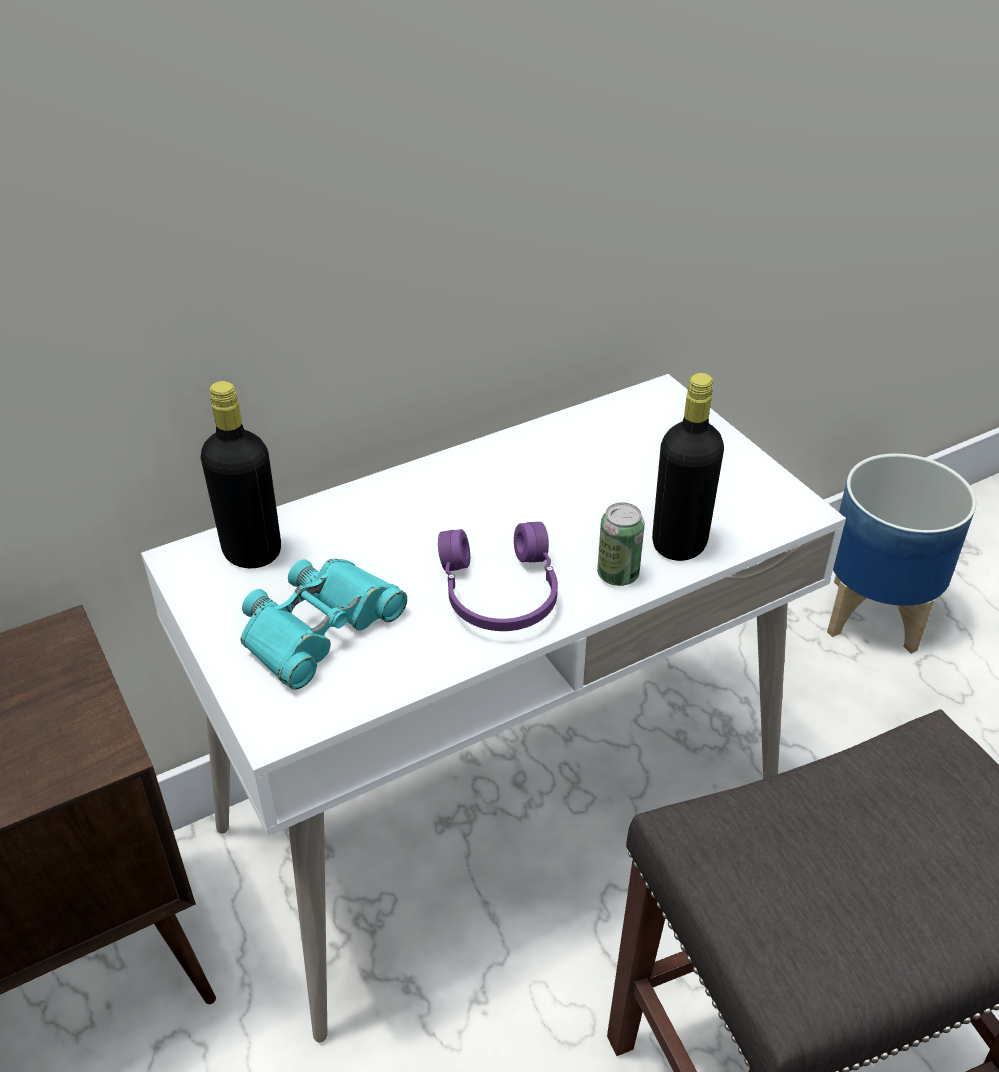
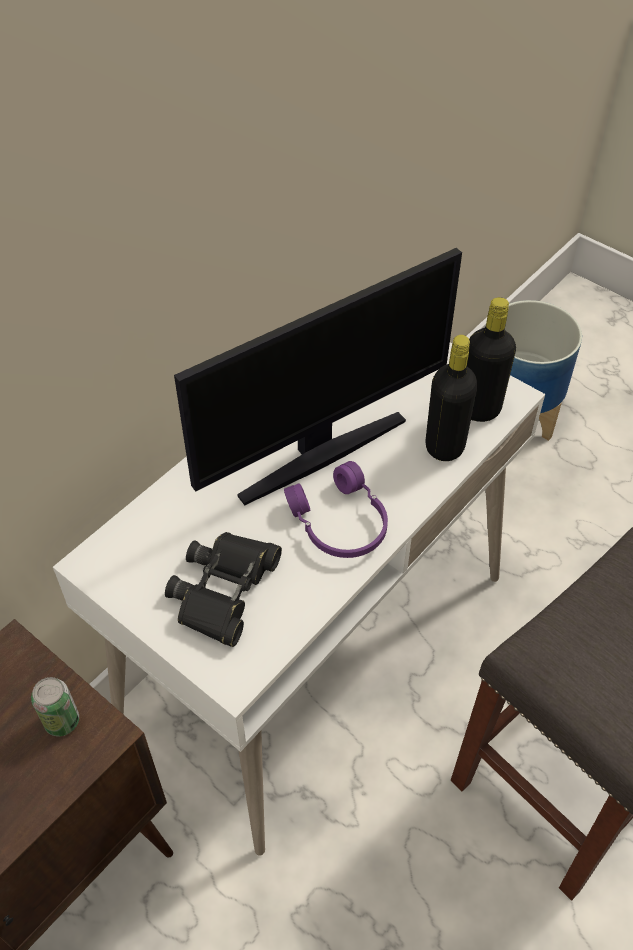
camera: 20 degrees left, 10 degrees up
(252, 552) = (141, 541): black bottle -> black bottle (479, 409)
(319, 628) = (224, 590): turquoise binoculars -> black binoculars
(515, 514) = (320, 453): none -> monitor
(618, 574) = (414, 484): can -> can (62, 721)

